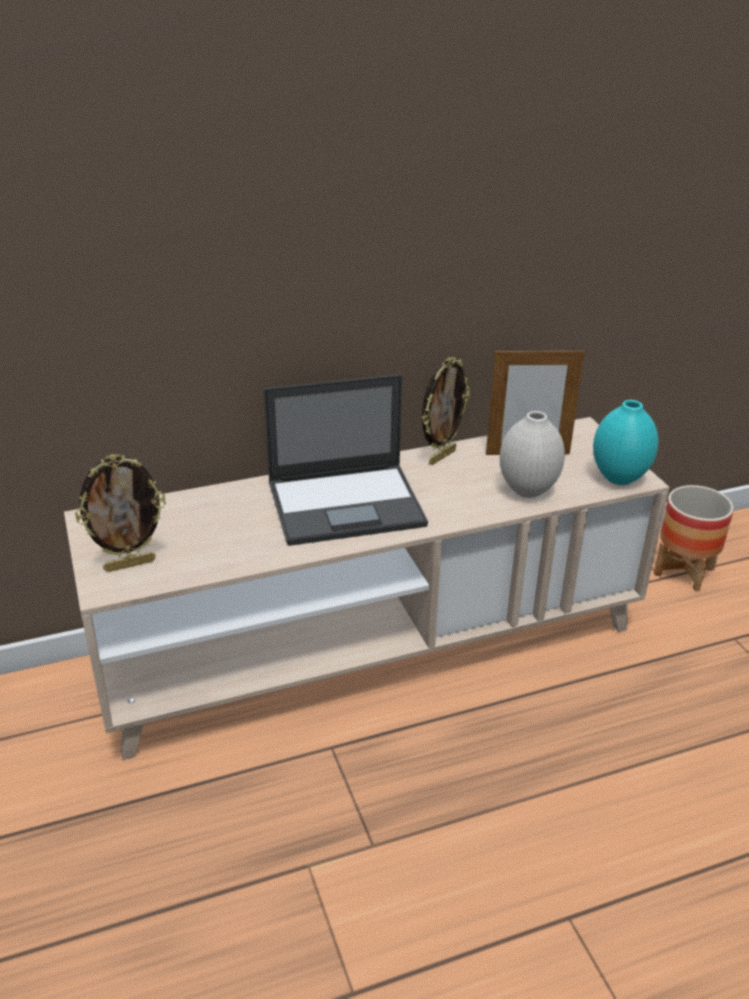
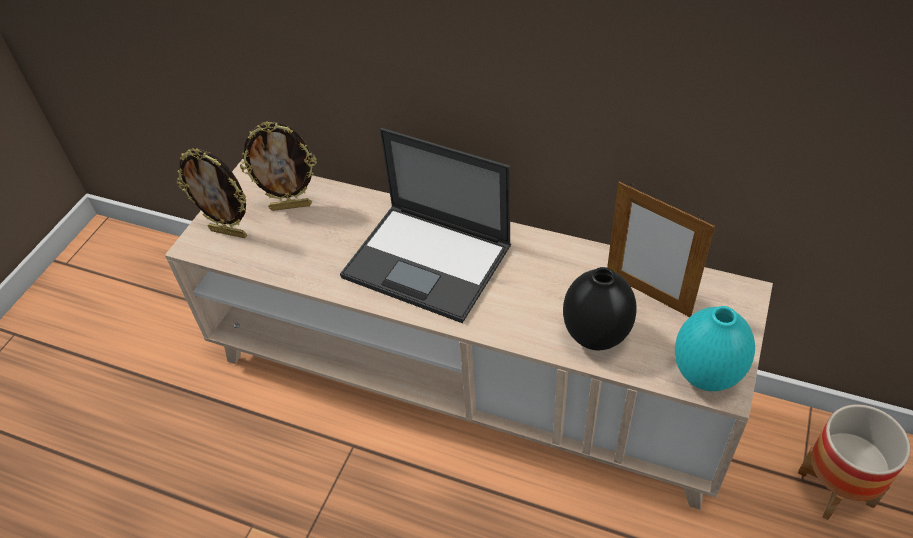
camera: 45 degrees right, 15 degrees up
(441, 456) = (563, 253): picture frame -> picture frame (291, 206)
(527, 490) = (594, 336): white vase -> black vase

